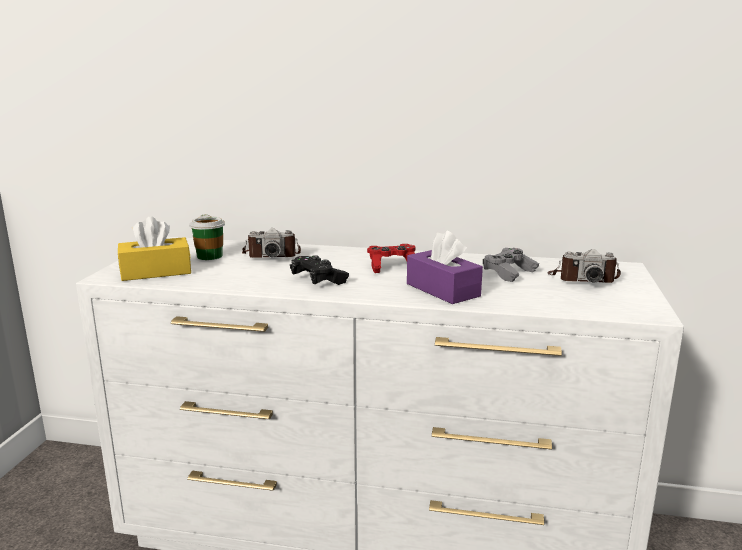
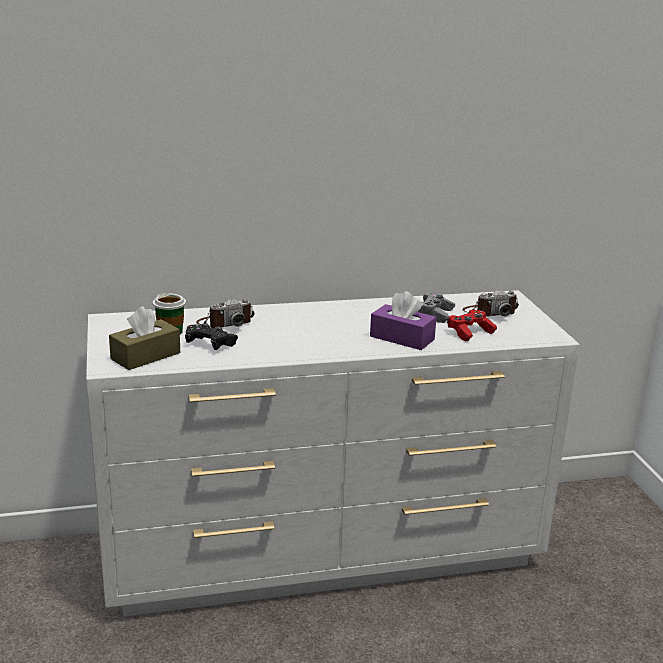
camera: 25 degrees left, 5 degrees up
(156, 272) = (145, 356): yellow tissue box -> brown tissue box
(318, 280) = (297, 343): black game controller -> black game controller (210, 344)
(392, 267) = (341, 321): red game controller -> red game controller (470, 332)

